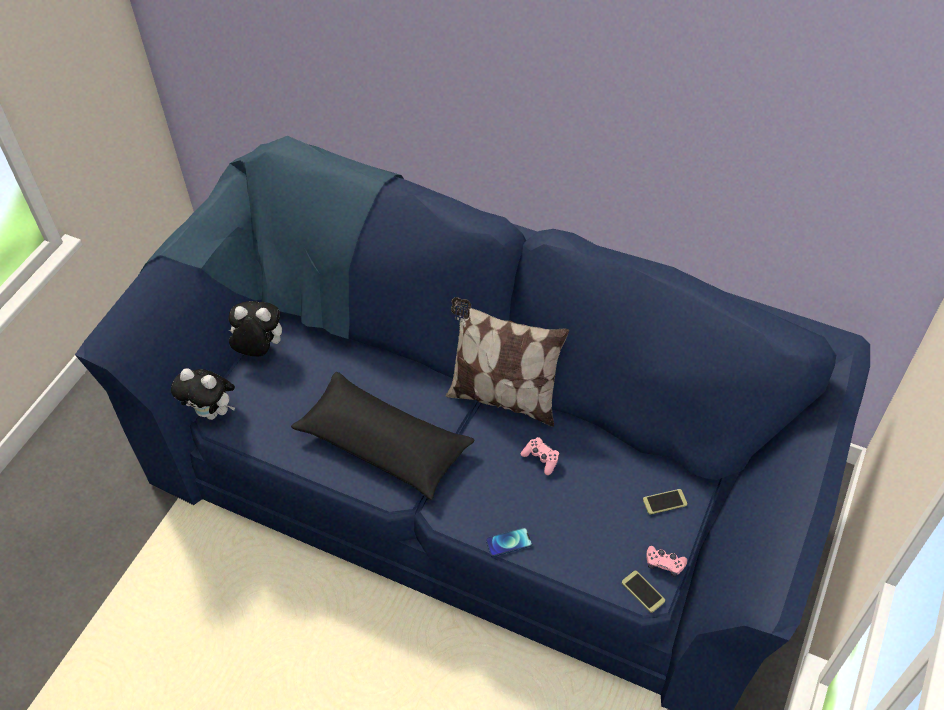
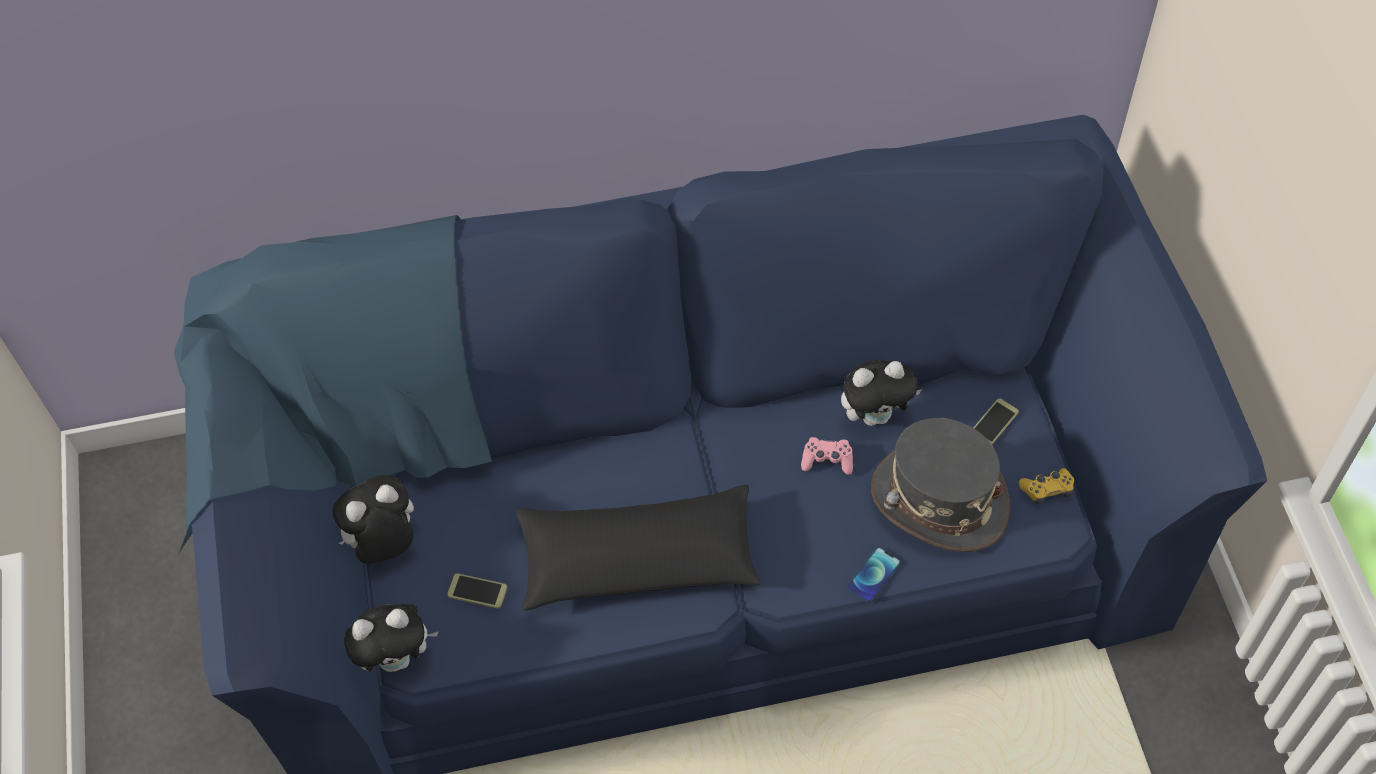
camera: 35 degrees left, 5 degrees up
(502, 397) = (723, 417): pillow -> none
(588, 525) = (938, 500): none -> grey hat
(596, 452) = (876, 415): none -> plush toy
(643, 591) = (1050, 533): phone -> phone (477, 591)
(664, 564) = (1047, 489): pink game controller -> yellow game controller

